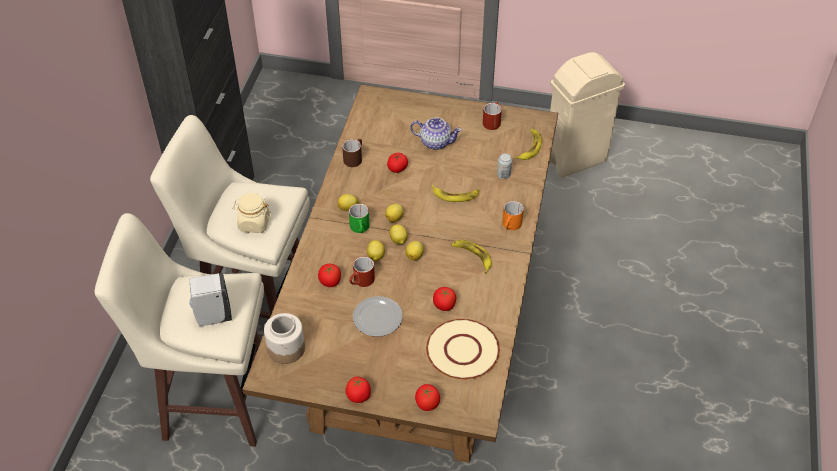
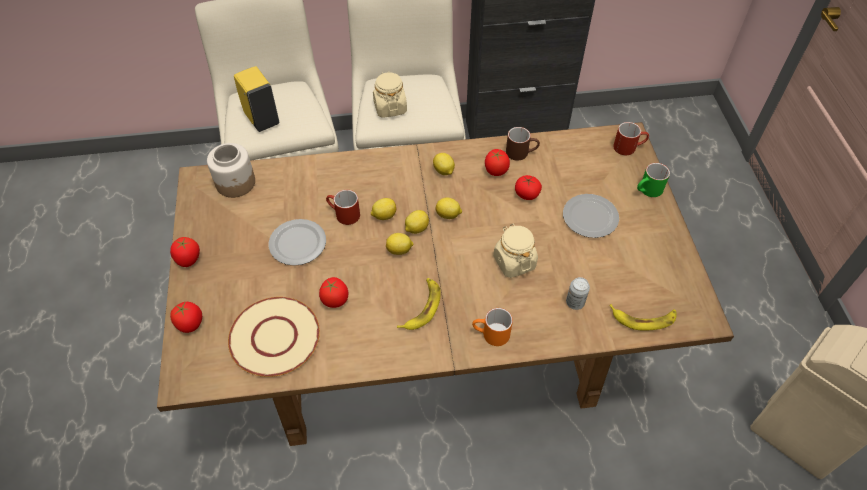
camera: 70 degrees right, 5 degrees up
(212, 317) = (261, 119): white soap dispenser -> yellow soap dispenser
(330, 282) = (333, 189): tomato -> tomato (496, 171)
(361, 228) = (419, 190): green mug -> green mug (648, 191)
(435, 142) = (591, 217): teapot -> plate
(455, 195) = (514, 262): banana -> beige jar
(492, 121) = (664, 263): red mug -> red mug (628, 147)

